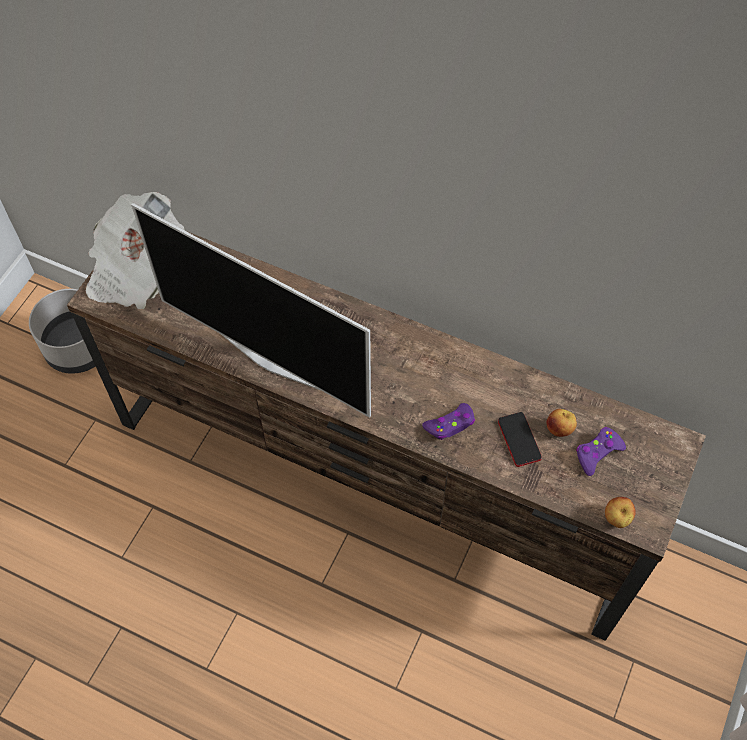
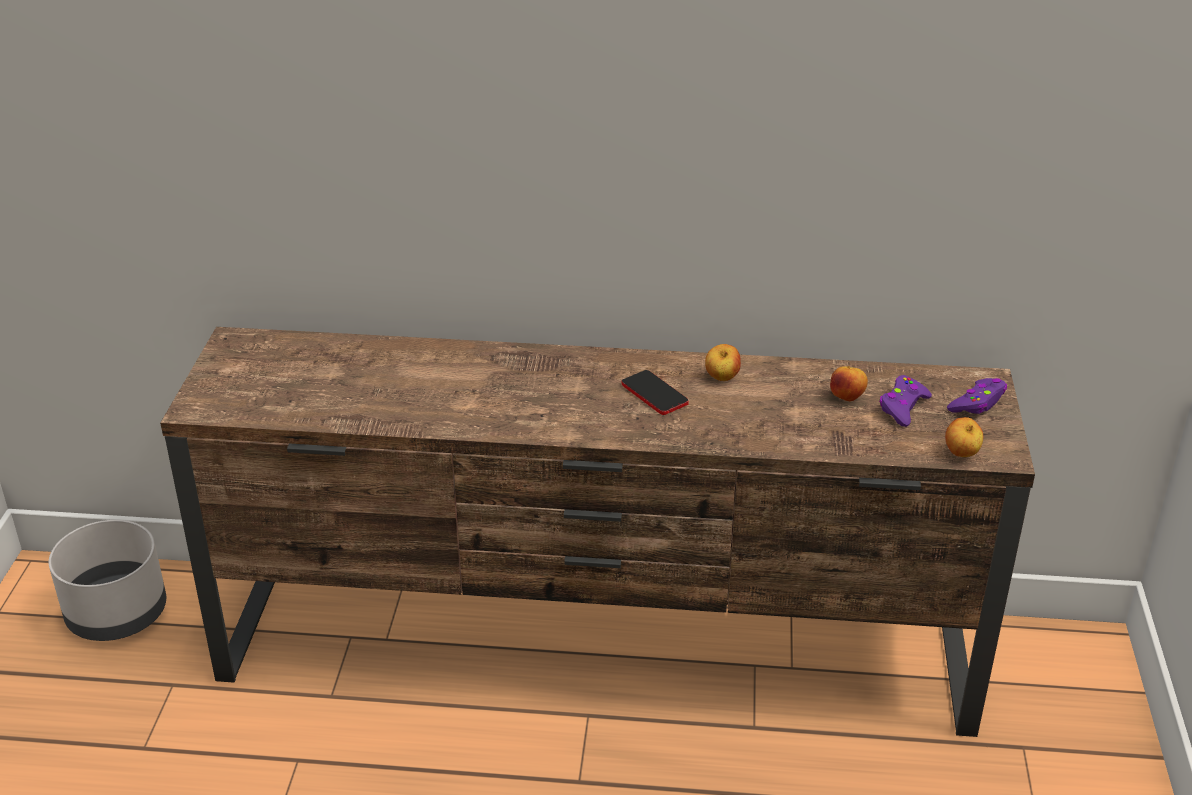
camera: 20 degrees left, 25 degrees down
(137, 269) = (243, 373): newspaper -> none
(271, 359) = (463, 414): television -> none
(450, 425) = (718, 421): purple game controller -> purple game controller (977, 403)
(474, 378) = (721, 378): none -> apple
(519, 440) = (806, 416): phone -> phone (654, 394)

